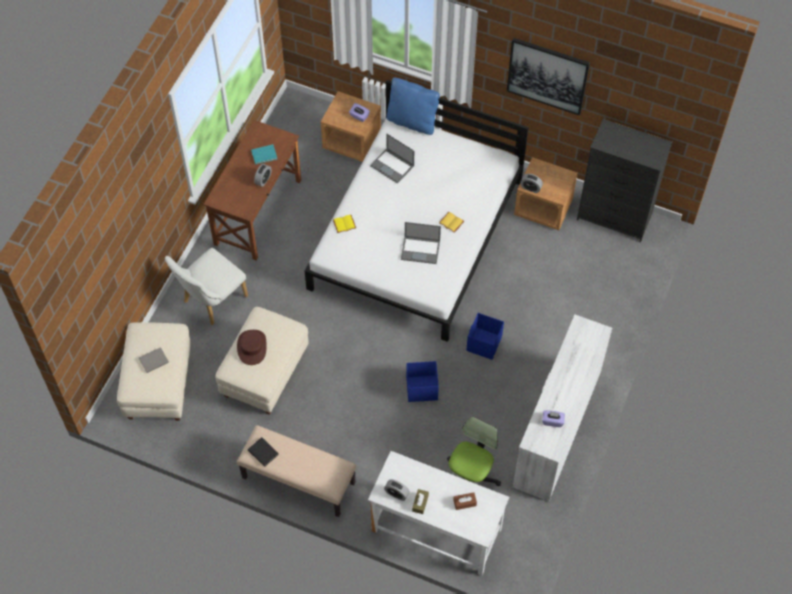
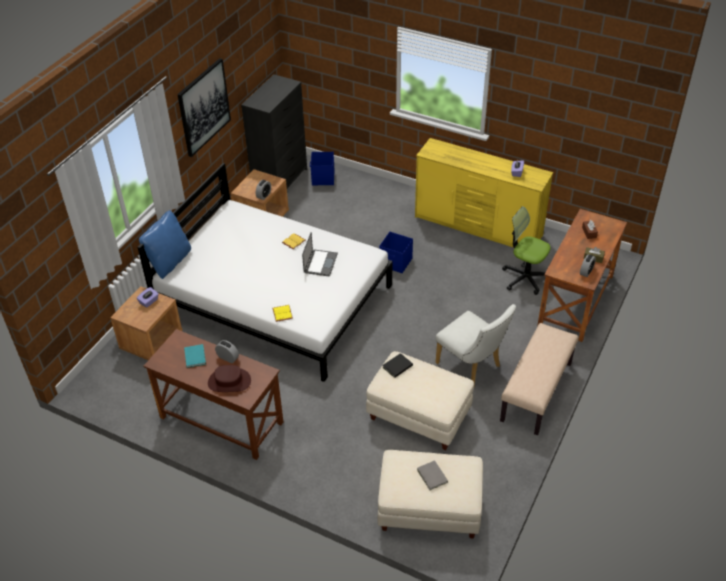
camera: 85 degrees left, 15 degrees down
(211, 301) = (329, 462): white chair -> white chair (472, 367)
(252, 347) = (418, 390): brown hat -> brown hat (229, 382)
(263, 451) = (534, 385): black book -> black book (396, 366)
(392, 166) = (220, 277): laptop -> none
(421, 388) = (439, 304): blue storage box -> blue storage box (323, 178)
(436, 530) = (576, 301): white desk -> brown desk
(556, 429) = (478, 227): white dresser -> yellow dresser

